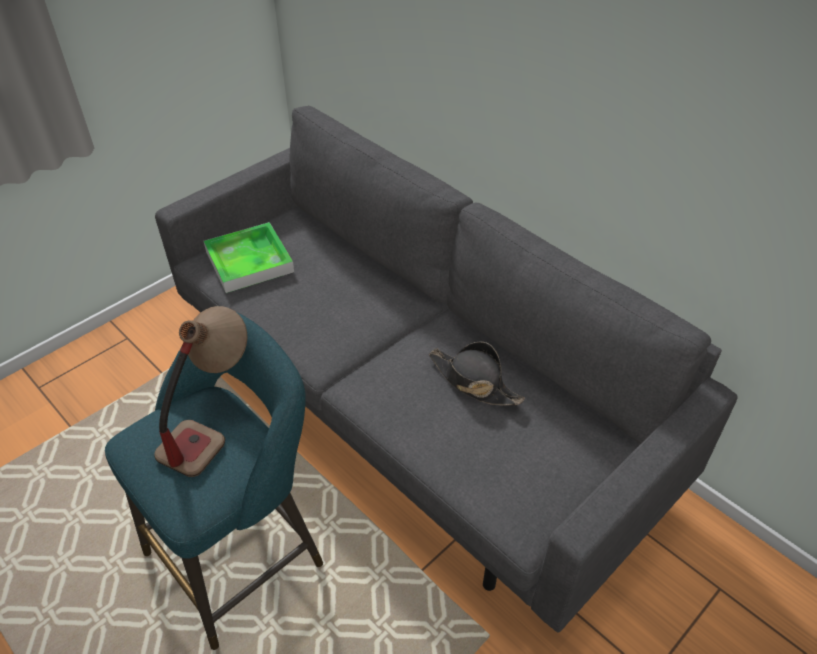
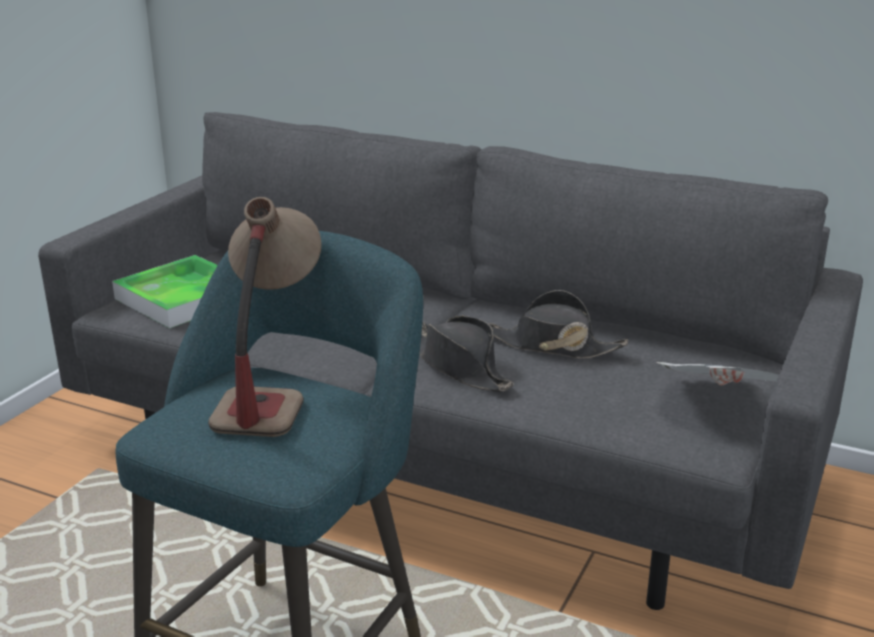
camera: 20 degrees left, 20 degrees down
(394, 387) = (459, 366): none -> black hat
(558, 483) = (719, 404): none -> newspaper

